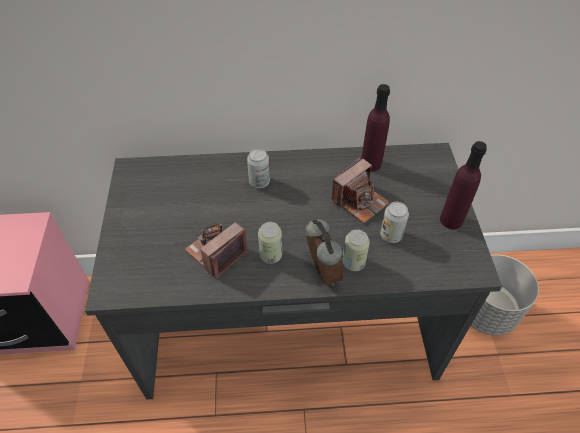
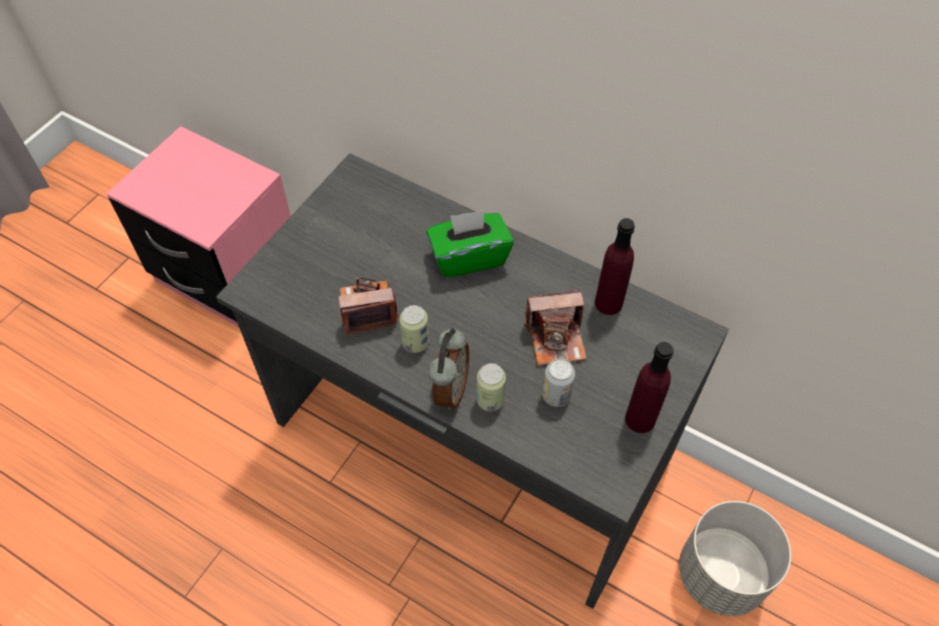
camera: 35 degrees right, 5 degrees up
(259, 182) = (469, 257): can -> green tissue box

